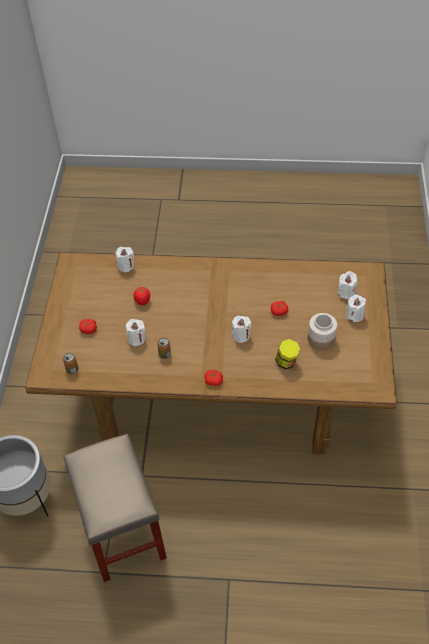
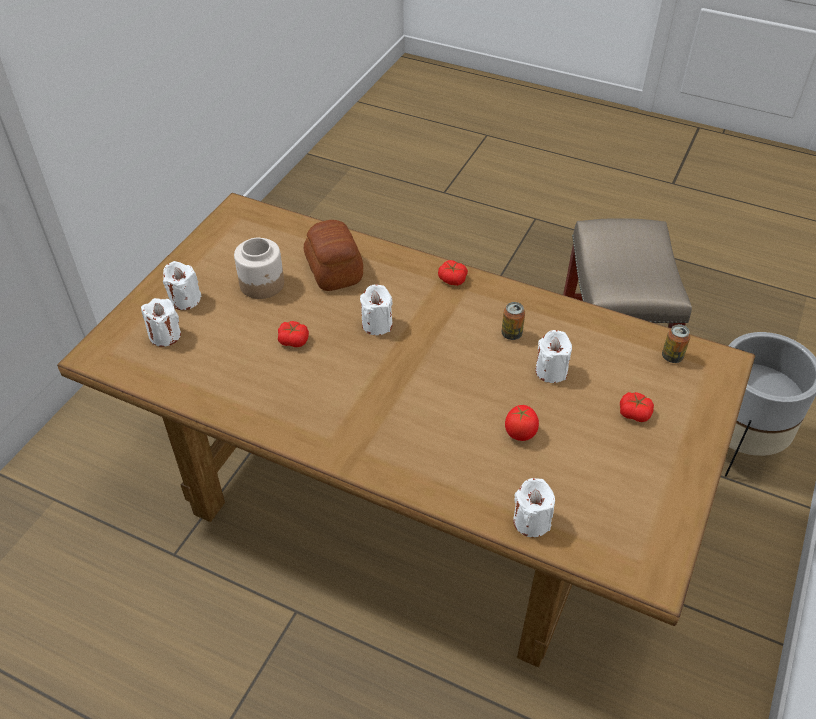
camera: 160 degrees left, 5 degrees down
(286, 362) = (333, 271): jar -> bread

